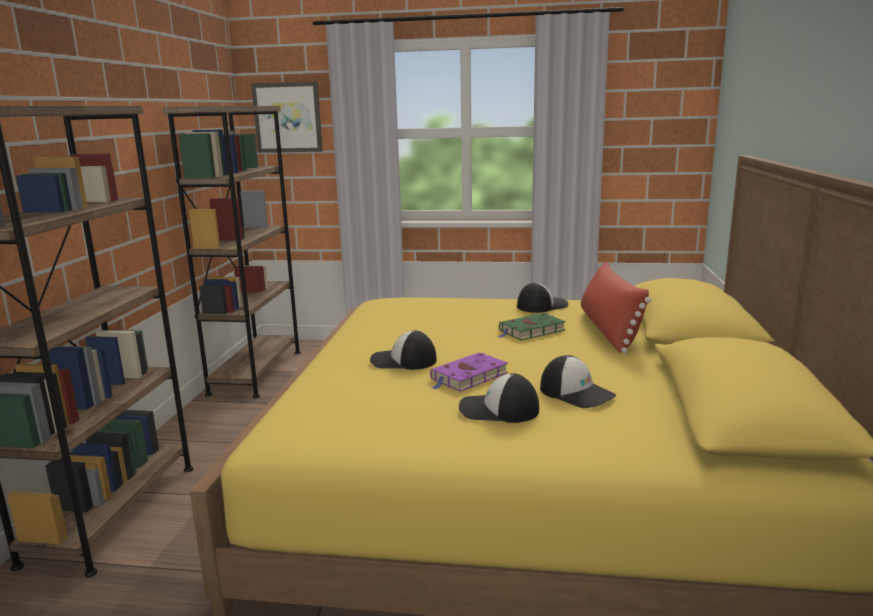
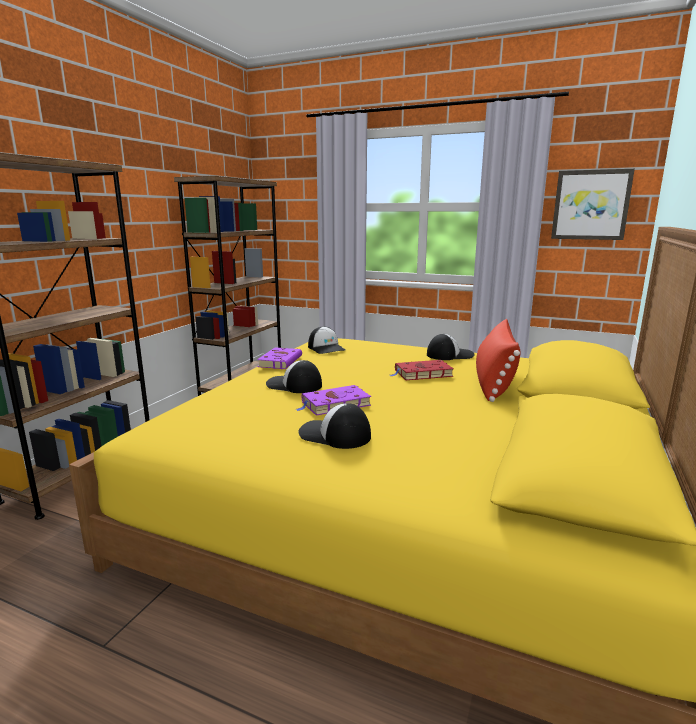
camera: 15 degrees right, 0 degrees up
(288, 117) = (287, 193): picture -> picture (590, 205)
(358, 334) = (280, 361): none -> purple book
(530, 331) = (421, 374): green book -> red book
(577, 393) = (417, 430): cap -> cap (326, 348)

